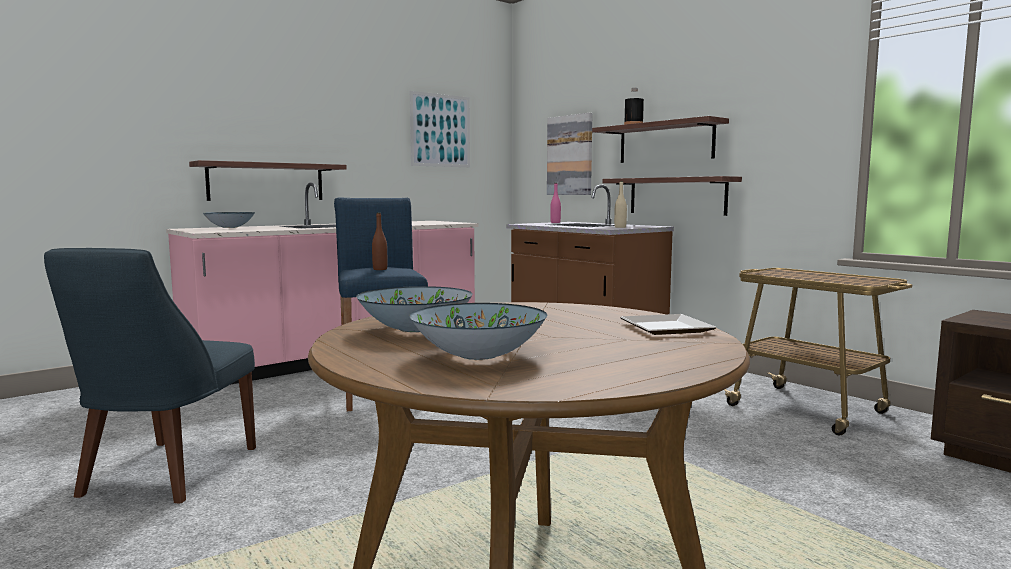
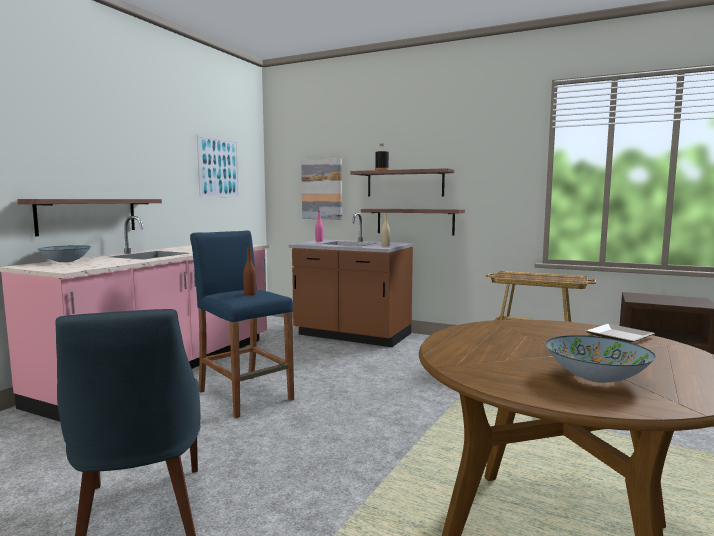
camera: 25 degrees left, 0 degrees up
(415, 329) = (490, 359): bowl -> none

